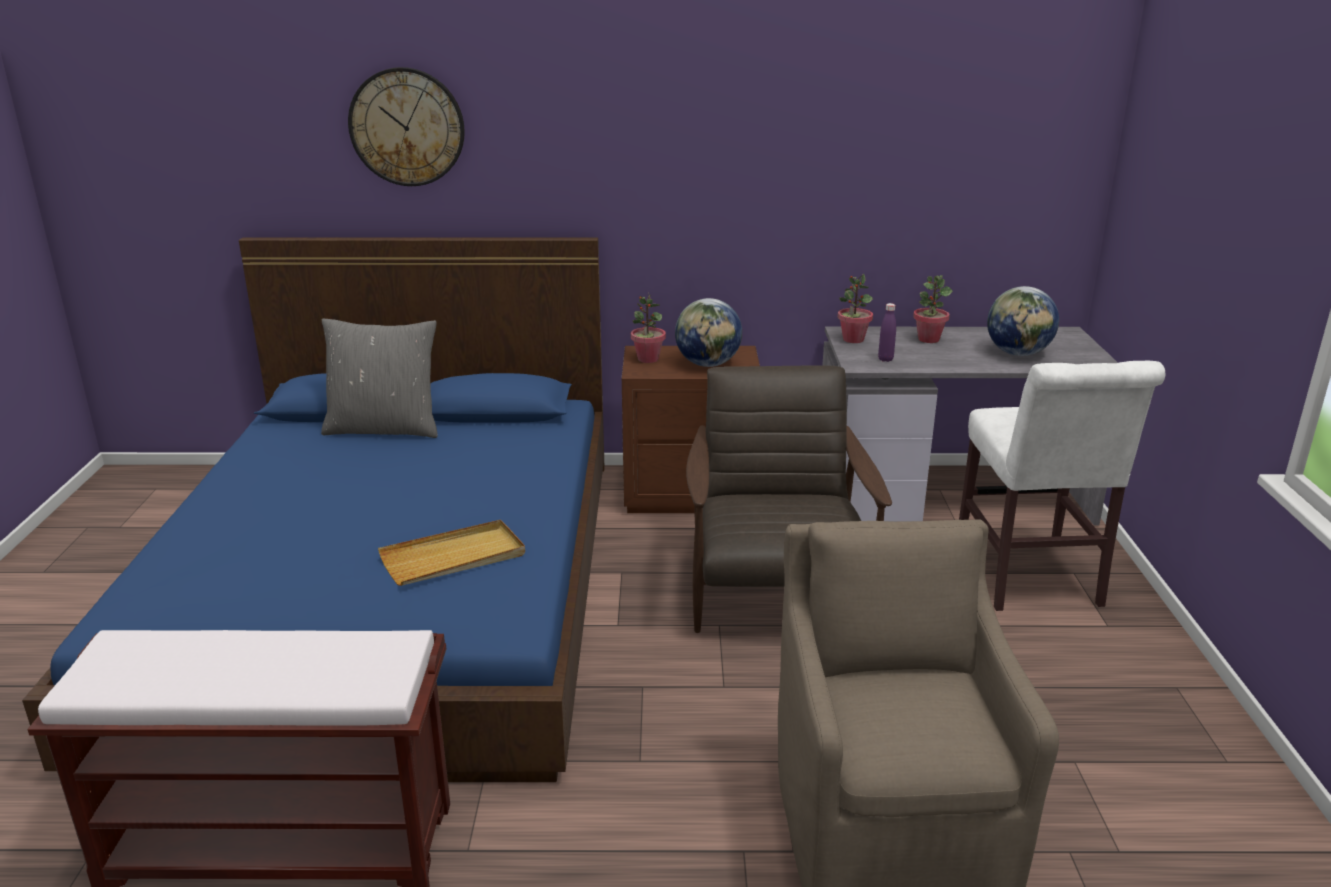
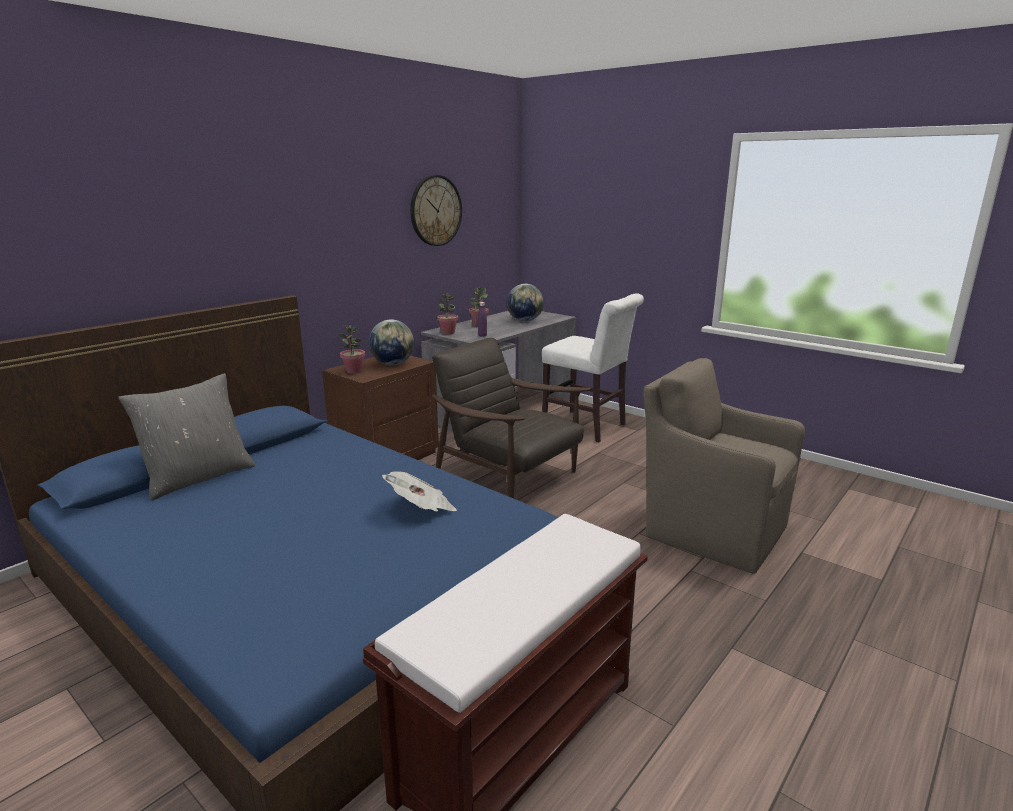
camera: 50 degrees left, 5 degrees down
(407, 127) = (131, 221): wall clock -> wall clock (435, 211)
(454, 558) = (421, 509): beige tray -> newspaper

